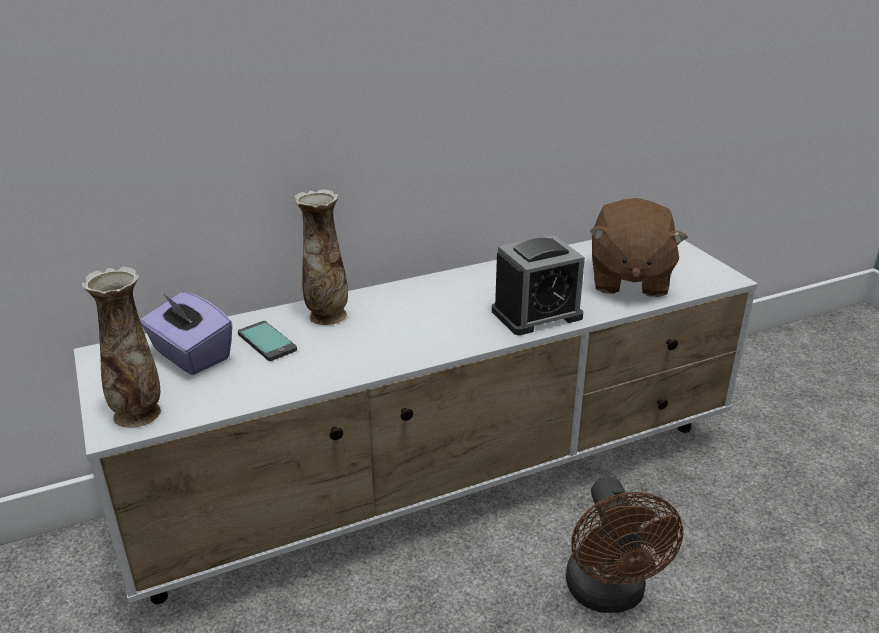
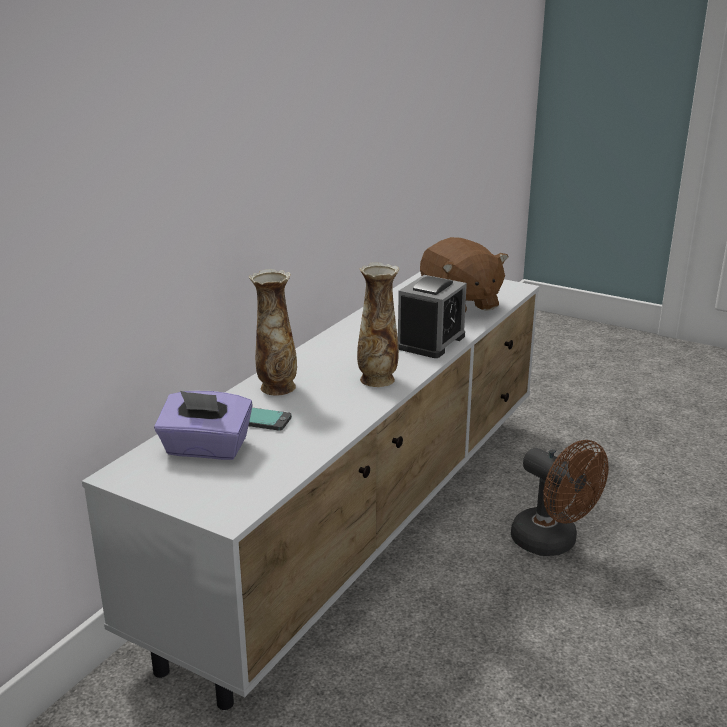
camera: 35 degrees left, 5 degrees down
(139, 413) = (231, 499): vase -> vase (377, 379)

